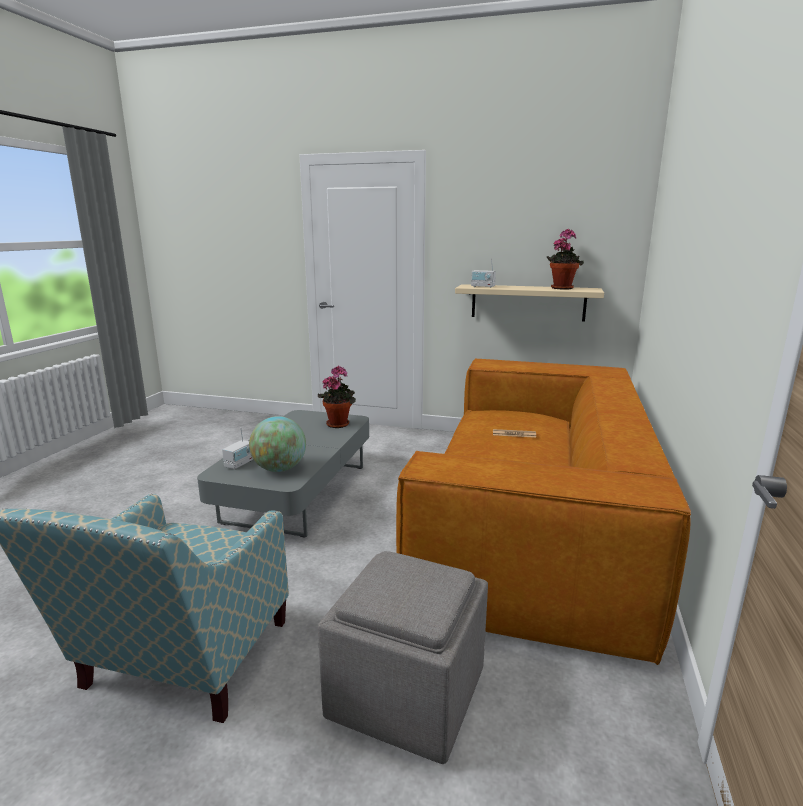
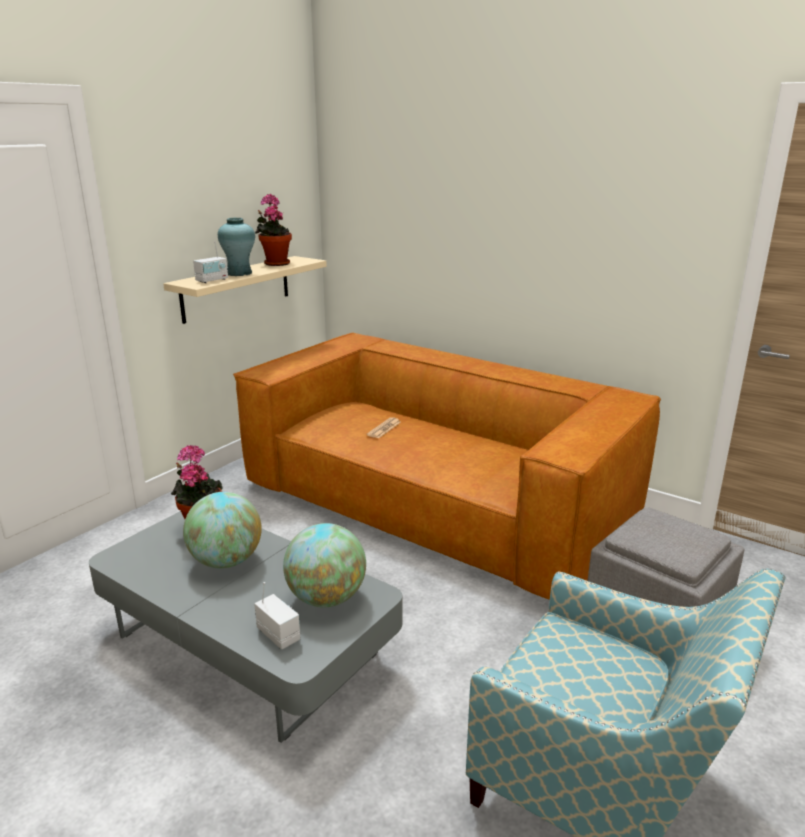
camera: 70 degrees left, 5 degrees up
(308, 436) = (226, 561): none -> globe
(513, 287) = (239, 273): none -> turquoise vase

